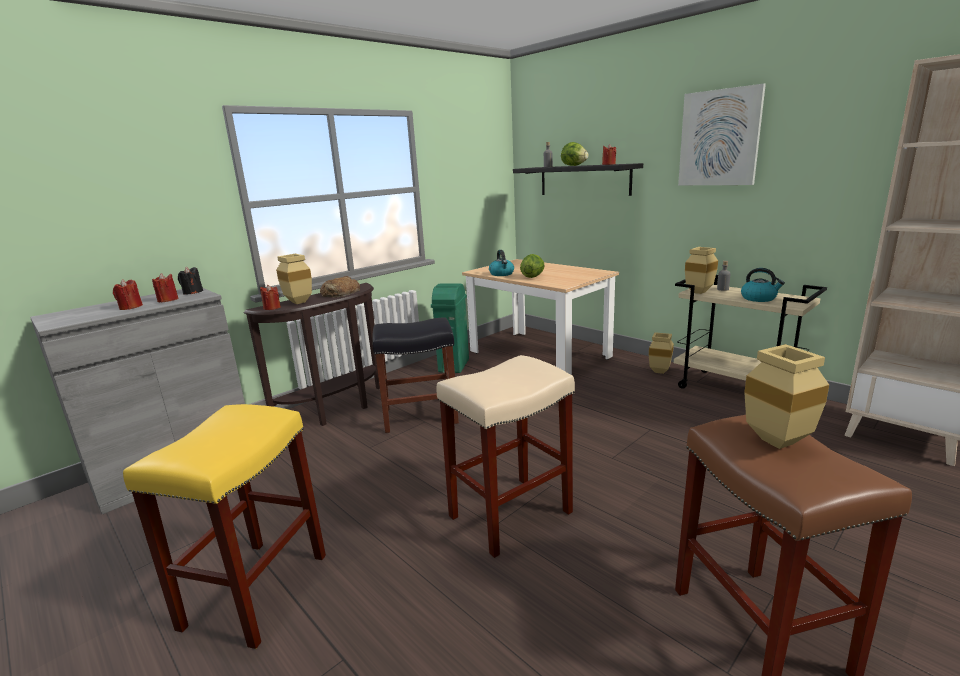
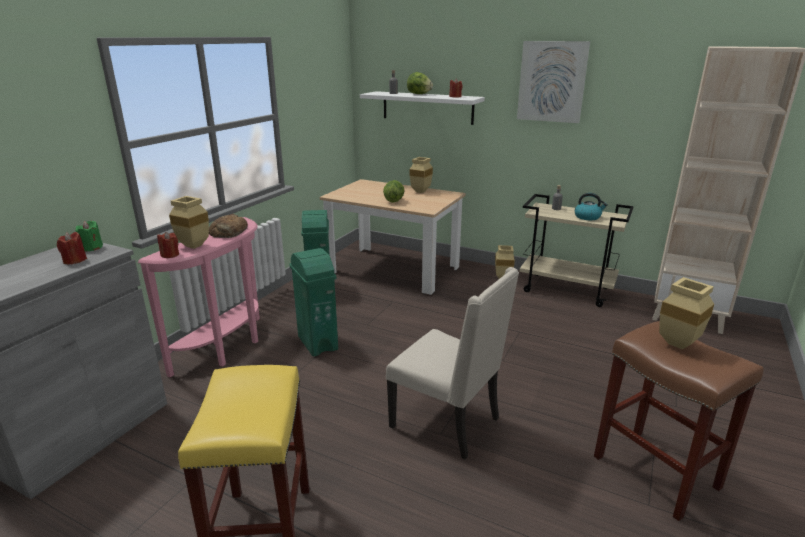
camera: 20 degrees left, 5 degrees up
(130, 307) = (39, 273): red candle -> none
(192, 292) = (92, 248): black candle -> green candle
(337, 410) = (228, 348): brown console table -> pink console table
(421, 415) = (317, 342): black stool -> green trash can
(502, 274) = (361, 198): kettle -> none
(509, 515) = (448, 423): beige stool -> beige chair
(584, 180) = (427, 107): black shelf -> white shelf
(699, 292) = (540, 213): beige vase -> beige vase (421, 192)

